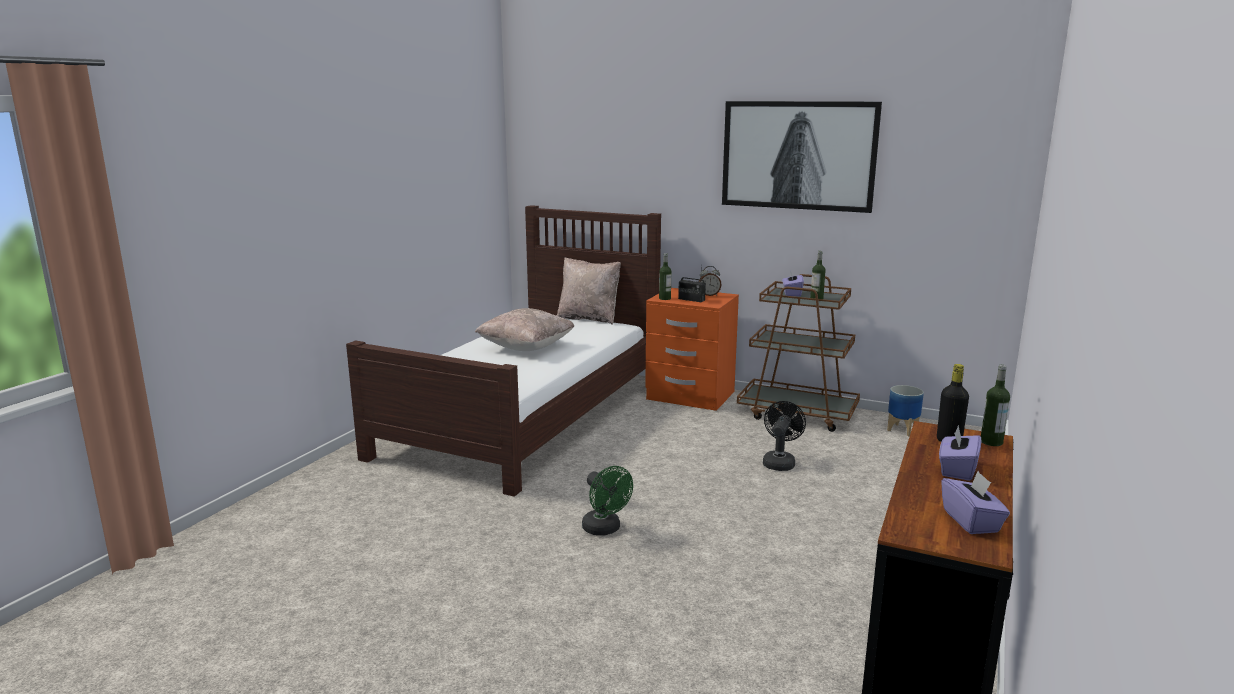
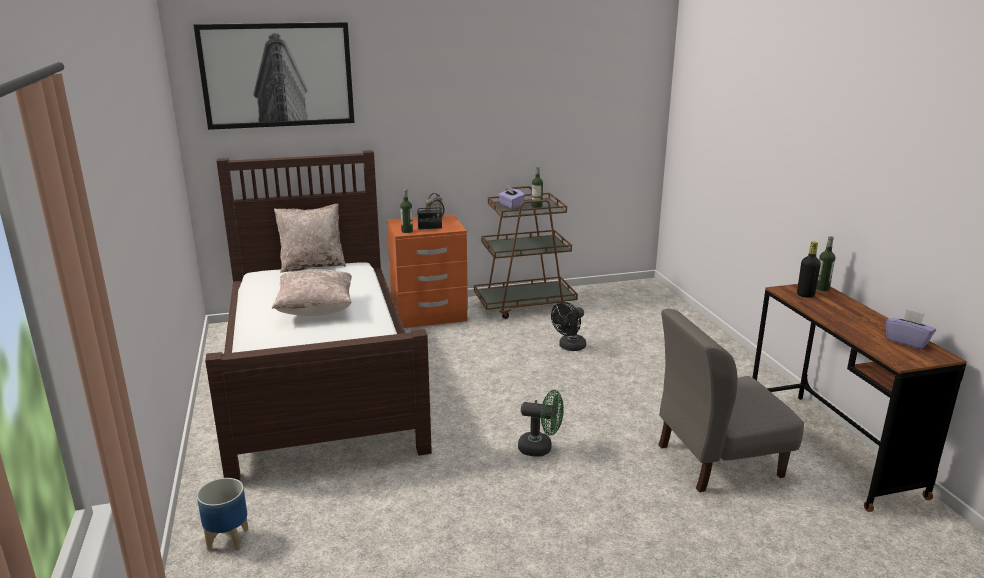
camera: 40 degrees left, 5 degrees up
(761, 615) = (718, 460): none -> grey chair
(779, 462) = (569, 347): black fan -> black fan turned 120 degrees counterclockwise
(798, 155) = (494, 85): picture -> picture (277, 75)
(902, 430) = (603, 296): planter -> planter (228, 539)
(957, 470) = (843, 312): purple tissue box -> none

